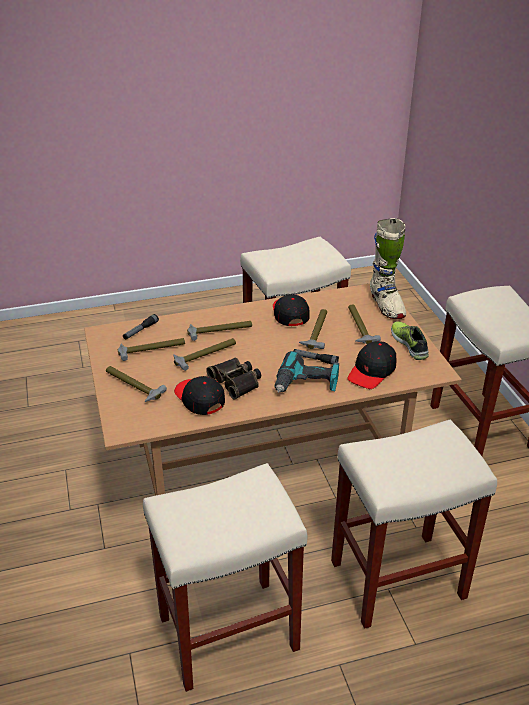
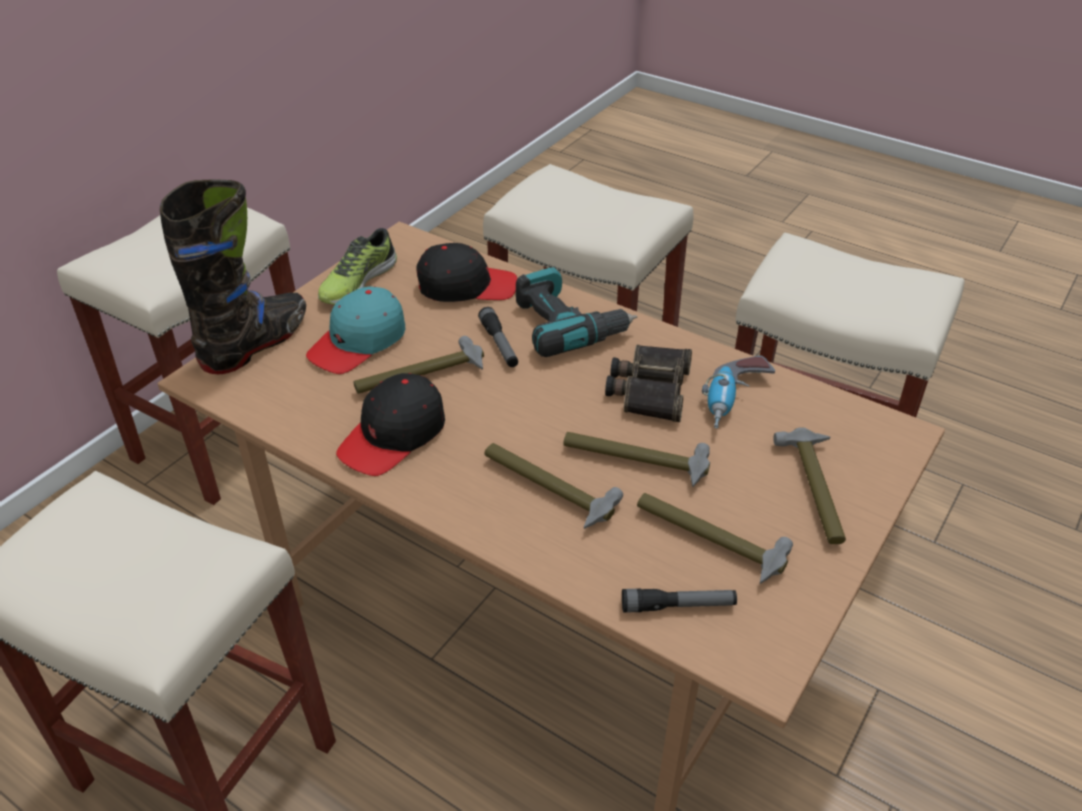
camera: 130 degrees left, 5 degrees up
(199, 399) = (735, 402): black cap -> power drill
(359, 328) = (358, 342): hammer -> turquoise cap
(386, 306) = (256, 344): beige boot -> black boot

